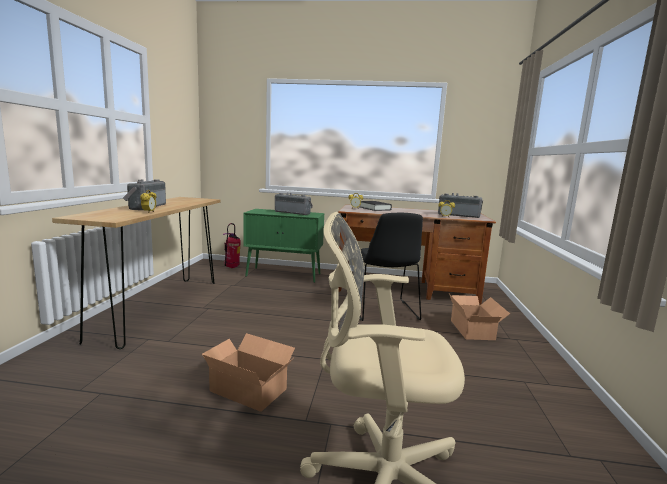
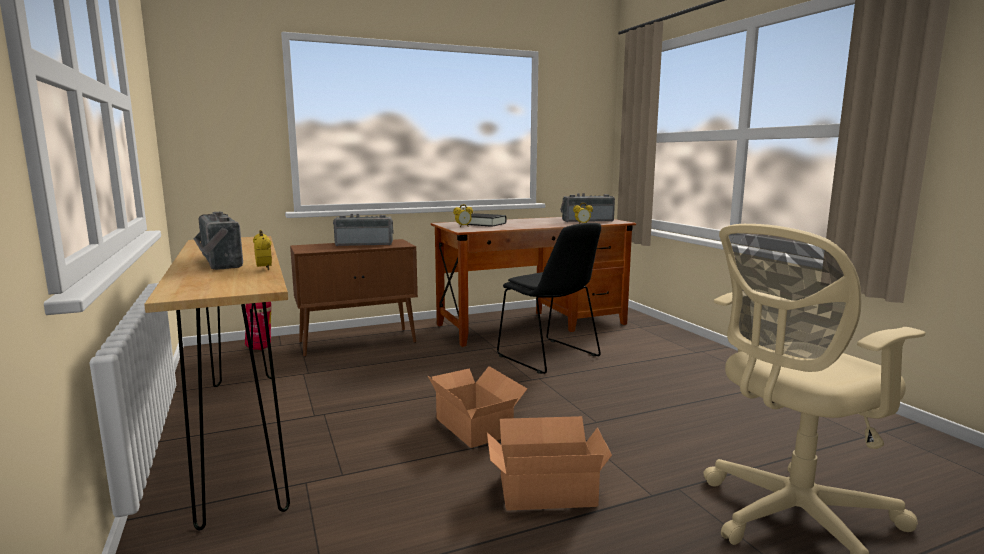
camera: 30 degrees left, 0 degrees up
(284, 275) = (359, 342): green cabinet -> brown cabinet
(473, 329) = (656, 352): cardboard box -> cardboard box (475, 425)

